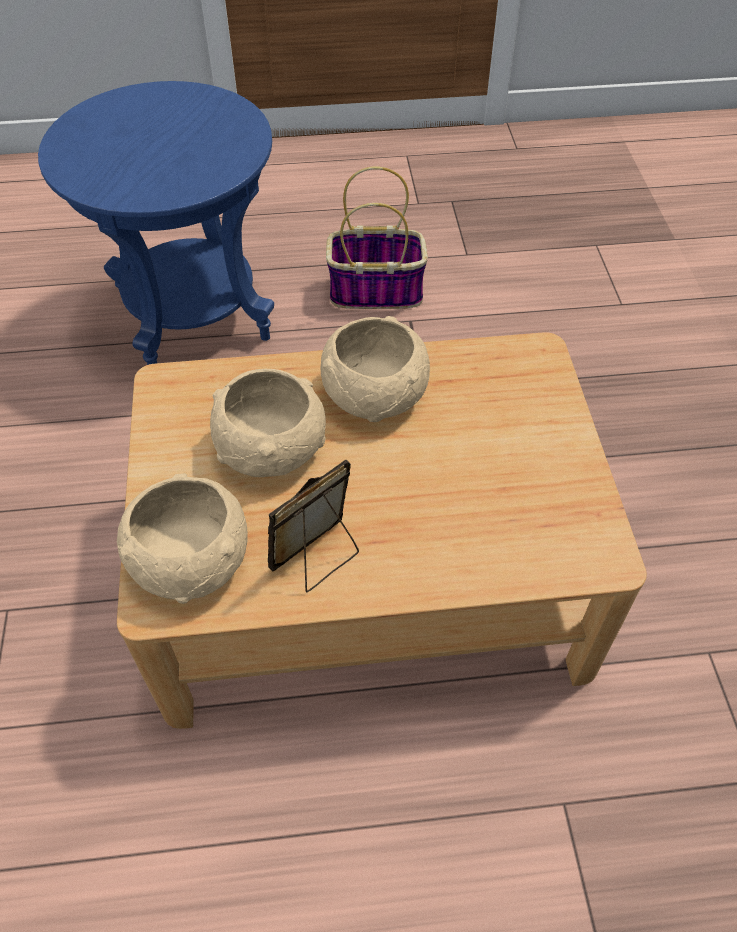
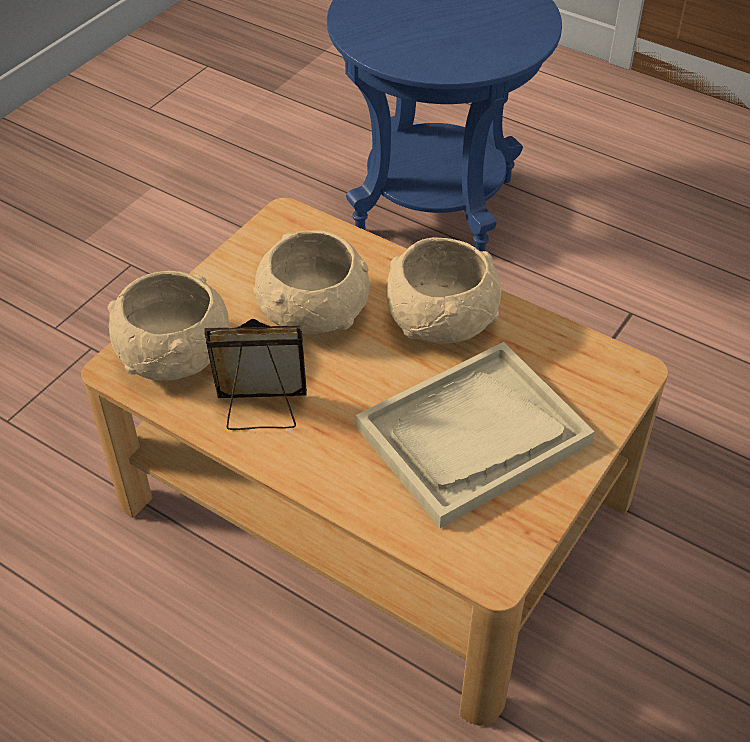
camera: 40 degrees right, 5 degrees down
(377, 291) = (625, 269): basket -> none
(490, 469) = (472, 436): none -> beige tray

